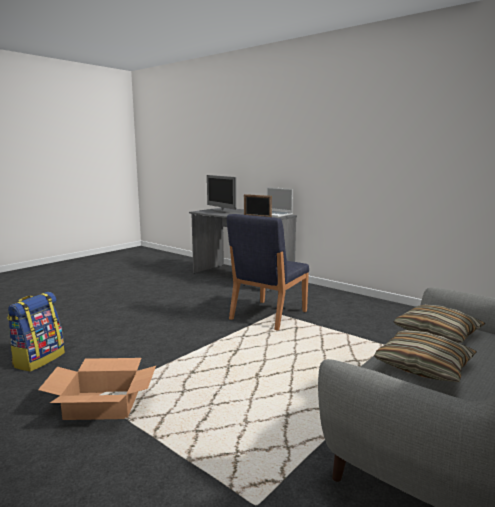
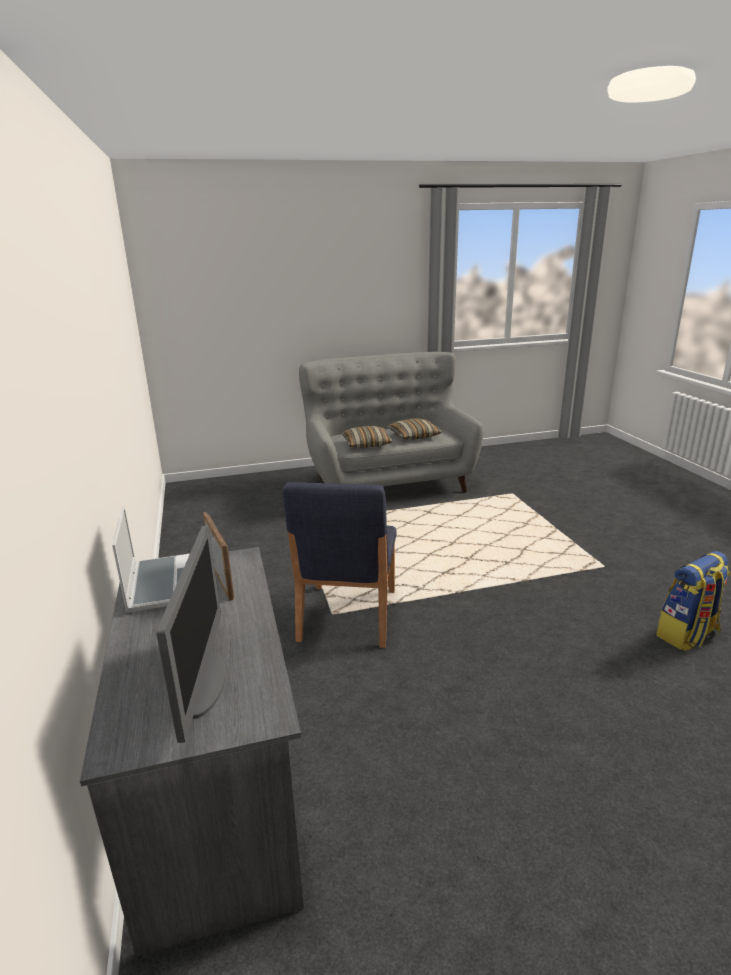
camera: 145 degrees left, 10 degrees up
(102, 405) = (595, 559): cardboard box -> none
(267, 315) = (347, 615): blue chair -> blue chair turned 120 degrees clockwise

